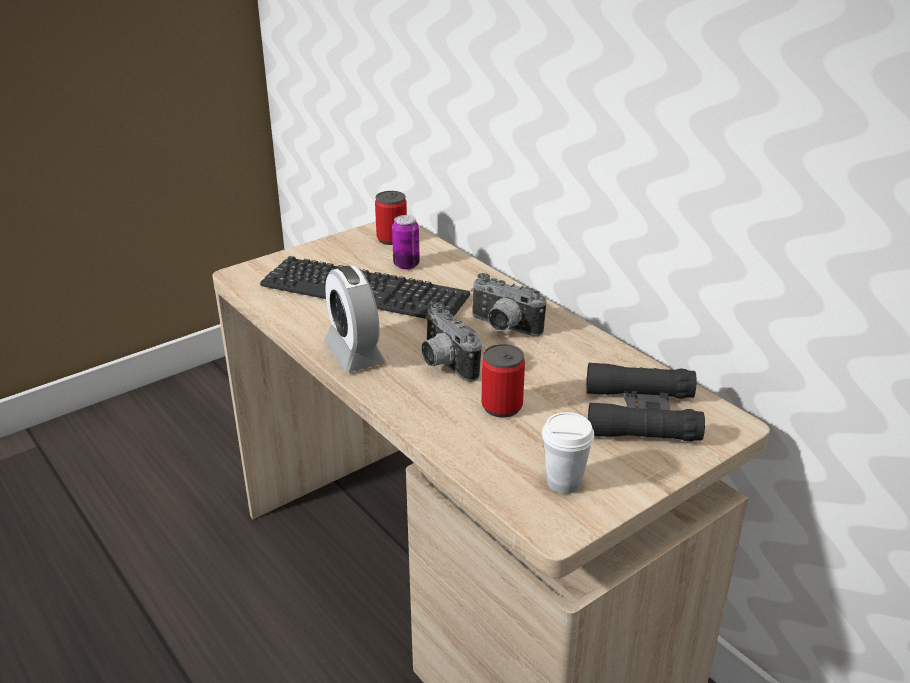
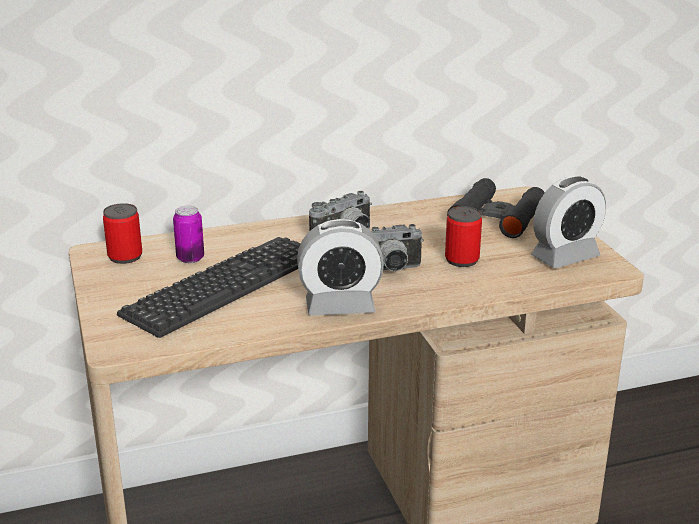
camera: 70 degrees left, 5 degrees down
(564, 482) = (565, 257): white cup -> alarm clock

